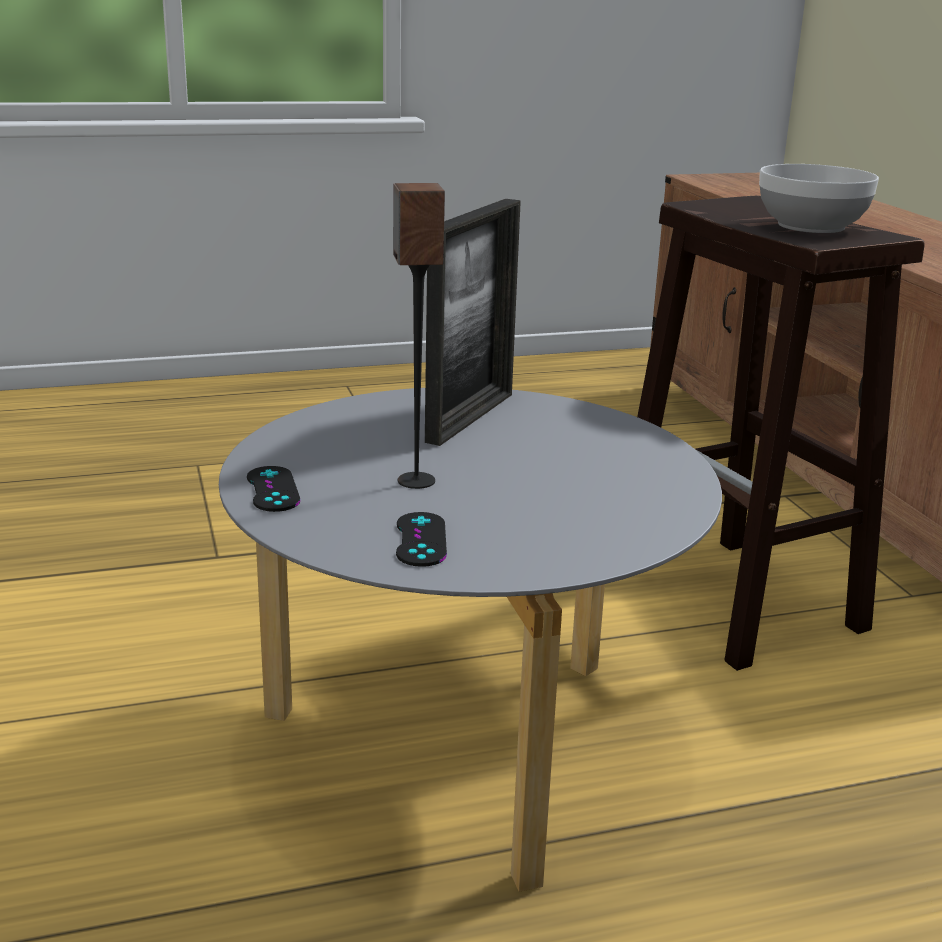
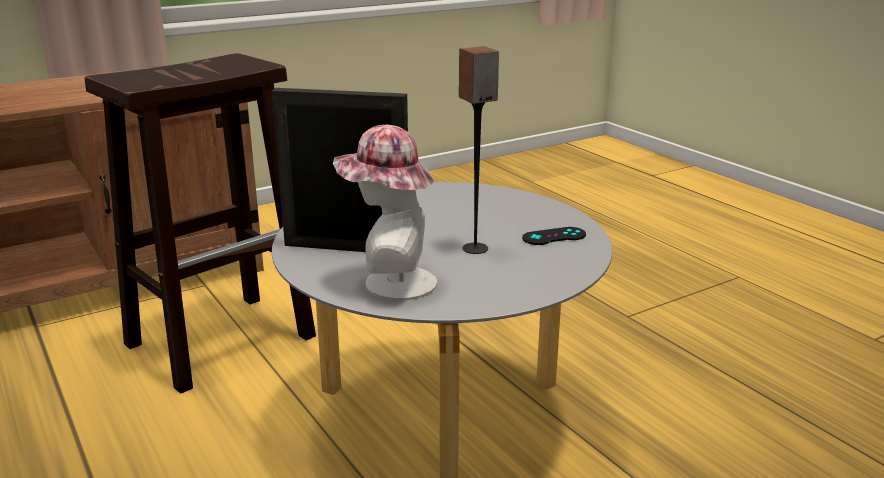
camera: 105 degrees left, 0 degrees up
(273, 489) = (528, 287): black game controller -> none
(352, 426) = (390, 283): none -> hat
(811, 226) = (209, 66): bowl -> none

